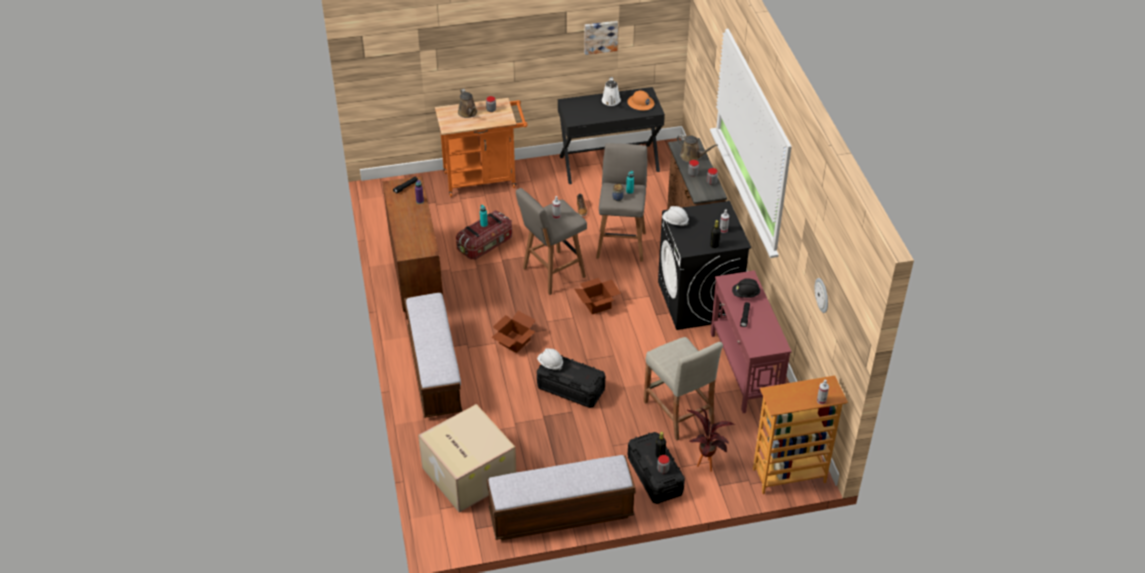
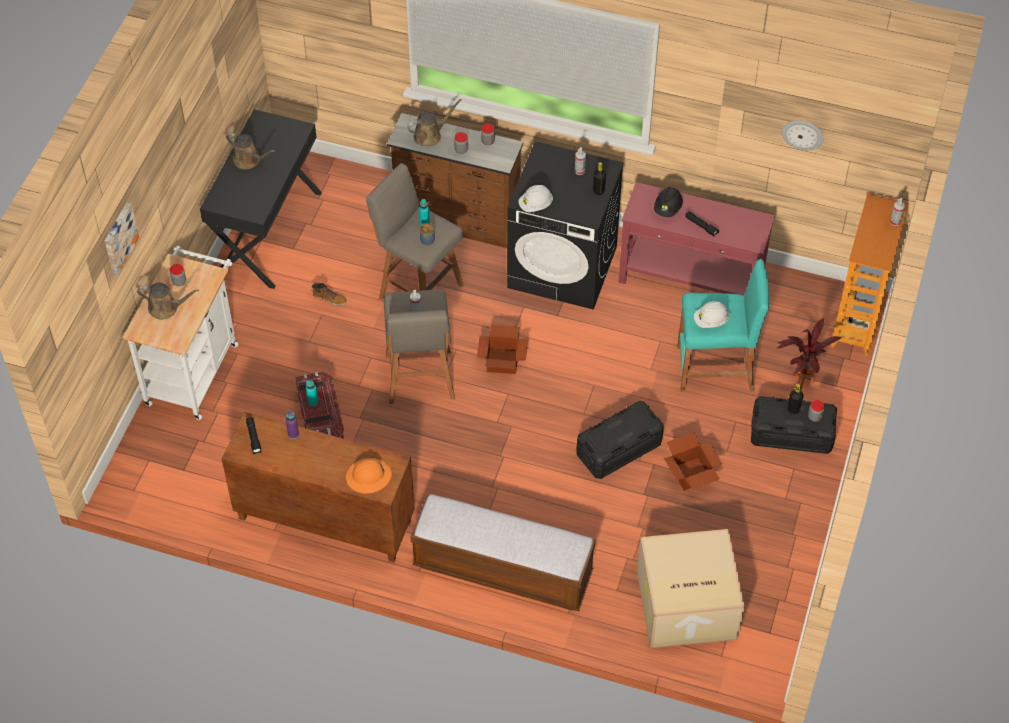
camera: 60 degrees left, 10 degrees up
(484, 179) = (194, 369): orange cart -> white cart
(513, 342) = (508, 469): cardboard box -> cardboard box (690, 475)
(550, 364) = (597, 444): white hard hat -> white hard hat (711, 321)
(561, 514) = (795, 544): bench -> none
(600, 36) = (208, 96): picture -> picture (119, 238)
(611, 101) = (249, 160): white watering can -> brown watering can
(640, 103) = (276, 135): orange hard hat -> orange hard hat (368, 477)
(678, 412) = (715, 369): beige stool -> turquoise stool

